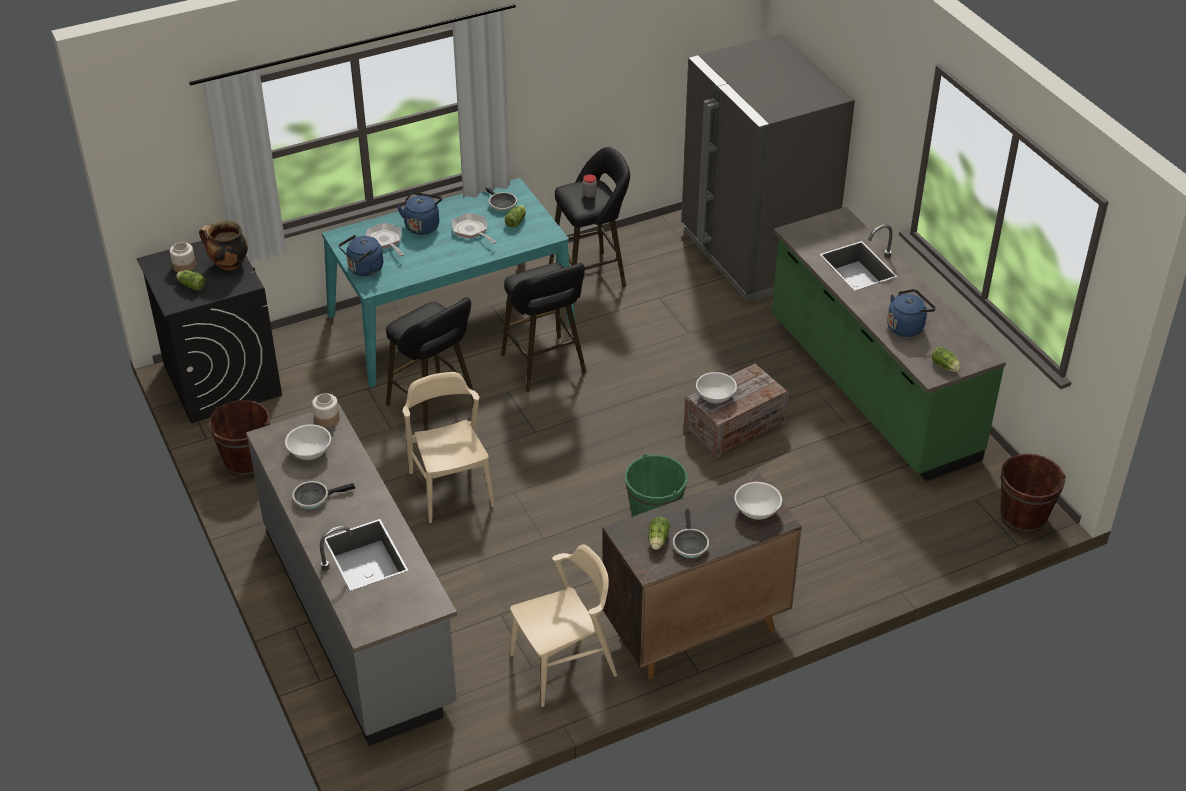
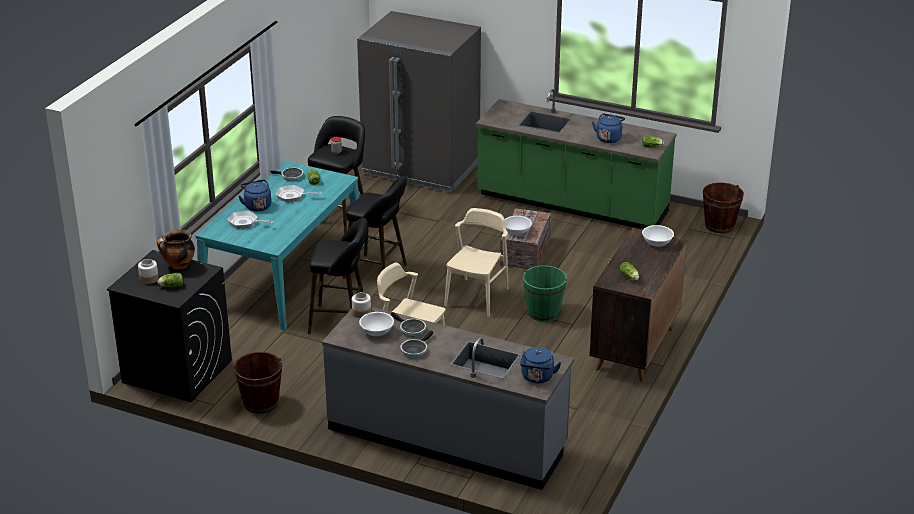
camera: 40 degrees left, 10 degrees down
(364, 269) = (254, 241): blue kettle -> blue kettle (537, 378)
(563, 665) = (591, 399): beige chair -> beige chair (477, 297)
(689, 544) = (647, 271): frying pan -> frying pan (411, 329)

